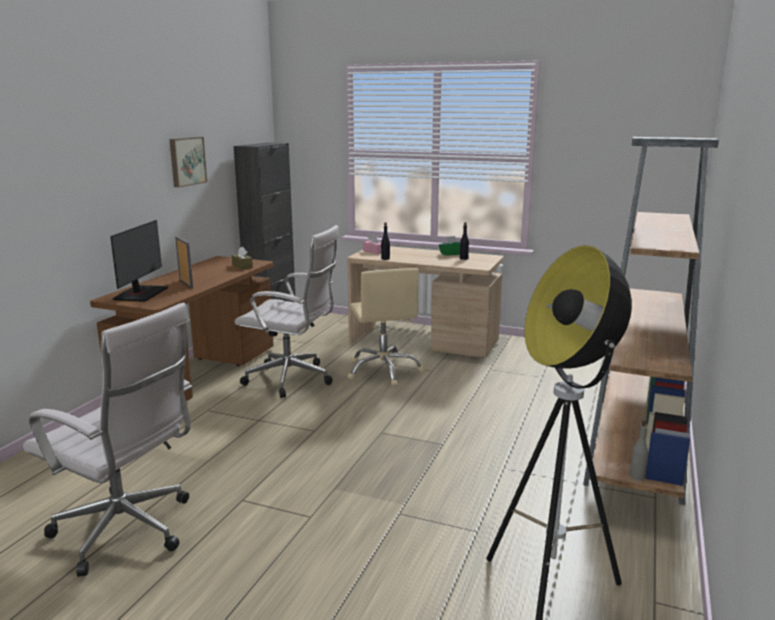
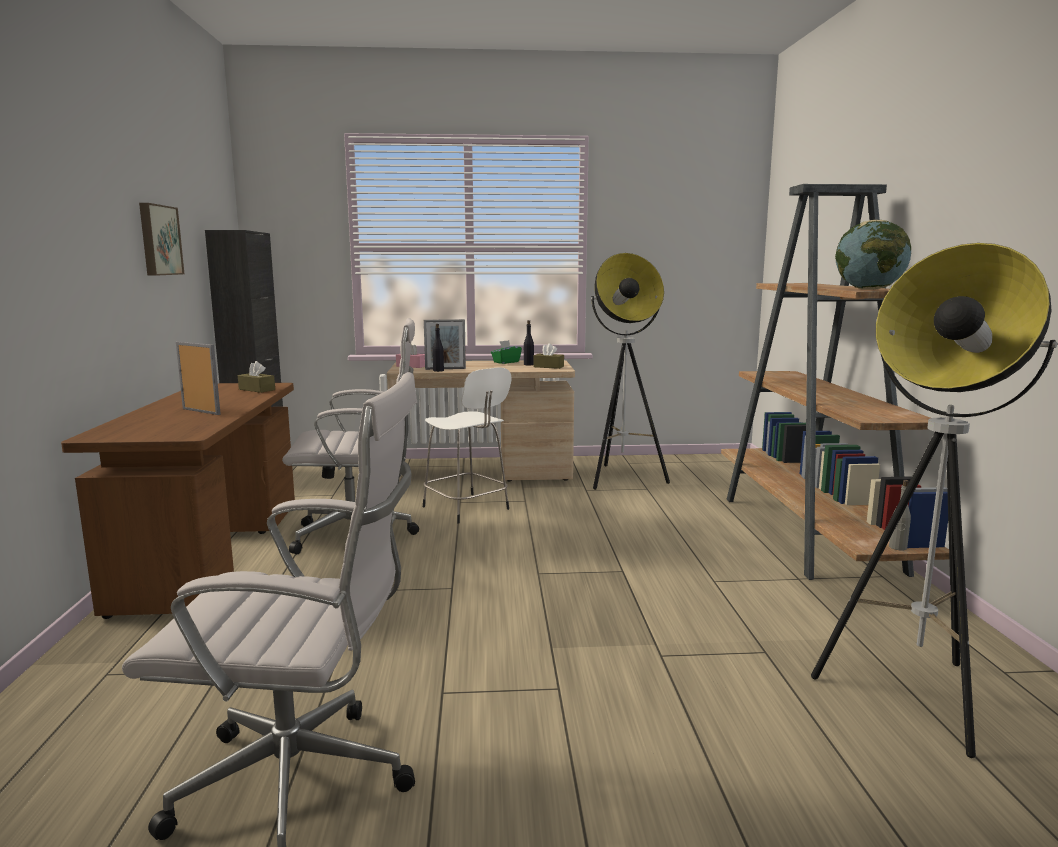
camera: 25 degrees left, 5 degrees down
(140, 294) = (142, 427): monitor -> none
(383, 370) = (467, 509): beige office chair -> white stool
(393, 257) = (445, 369): none -> picture frame
(475, 263) = (548, 367): none -> brown tissue box
(531, 363) = (621, 478): none -> floor lamp
(658, 244) = (869, 289): none -> globe

